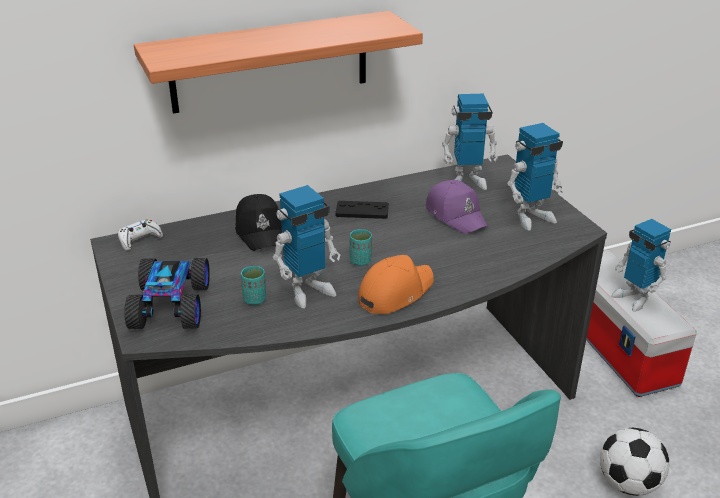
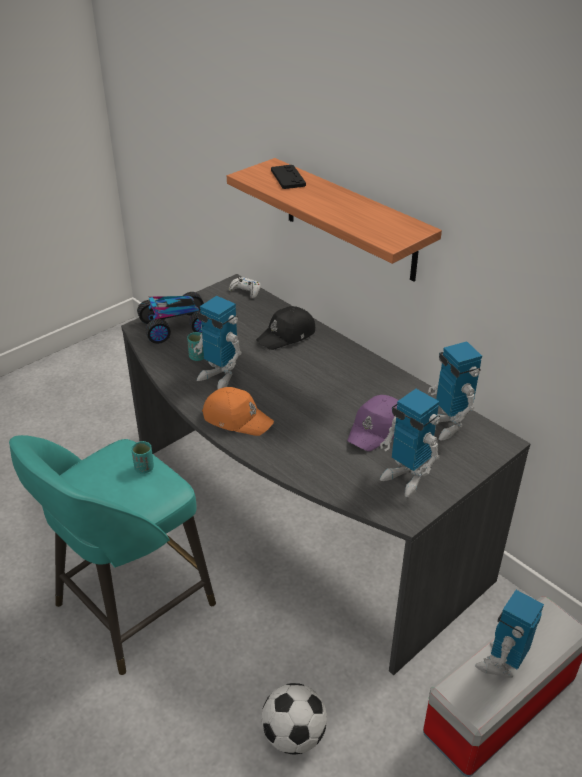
camera: 70 degrees right, 5 degrees up
(360, 261) = (271, 392): turquoise cup -> turquoise cup (144, 468)
(362, 211) = (348, 376): black game controller -> black game controller (288, 178)

